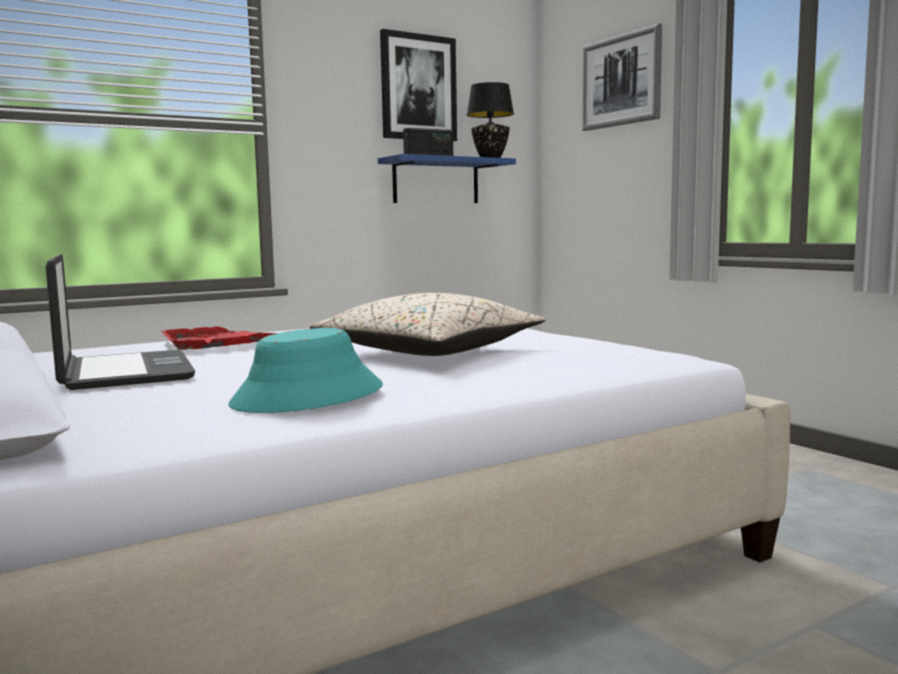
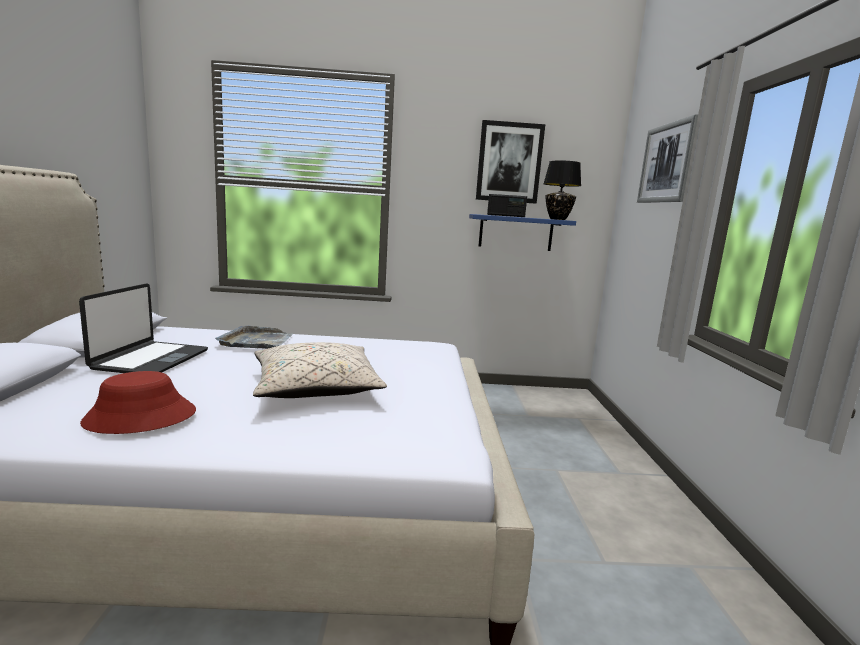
camera: 30 degrees right, 5 degrees up
(216, 342) = (256, 341): red tray -> grey tray
(308, 397) = (140, 417): turquoise hat -> red hat

